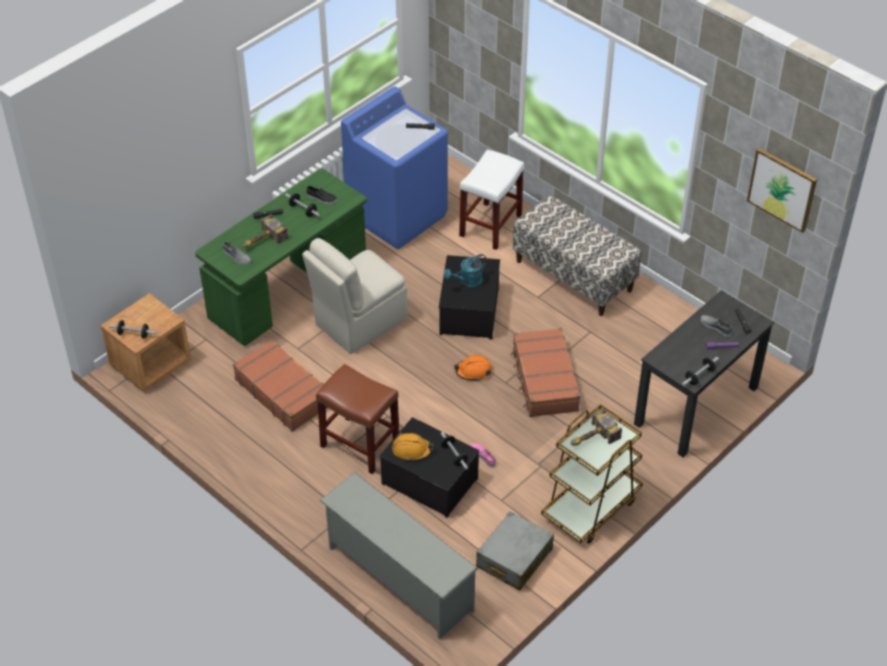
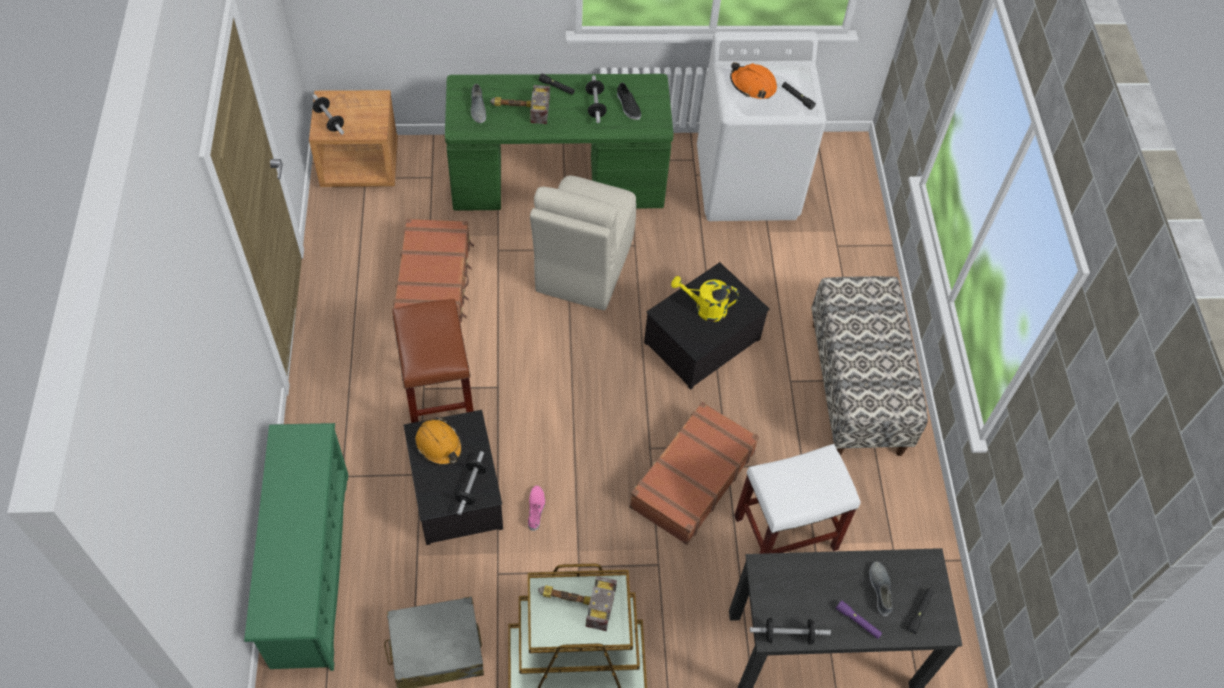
camera: 40 degrees right, 10 degrees up
(358, 322) = (583, 268): beige chair -> beige chair turned 75 degrees counterclockwise
(397, 215) = (748, 184): blue washing machine -> white washing machine
(398, 579) = (308, 568): grey shoe rack -> green shoe rack
(467, 283) = (705, 308): turquoise watering can -> yellow watering can
(473, 371) = (632, 409): orange hard hat -> orange hard hat (752, 85)
(490, 225) = (830, 265): white stool -> white stool (786, 532)
(782, 189) = (1086, 494): picture -> none

